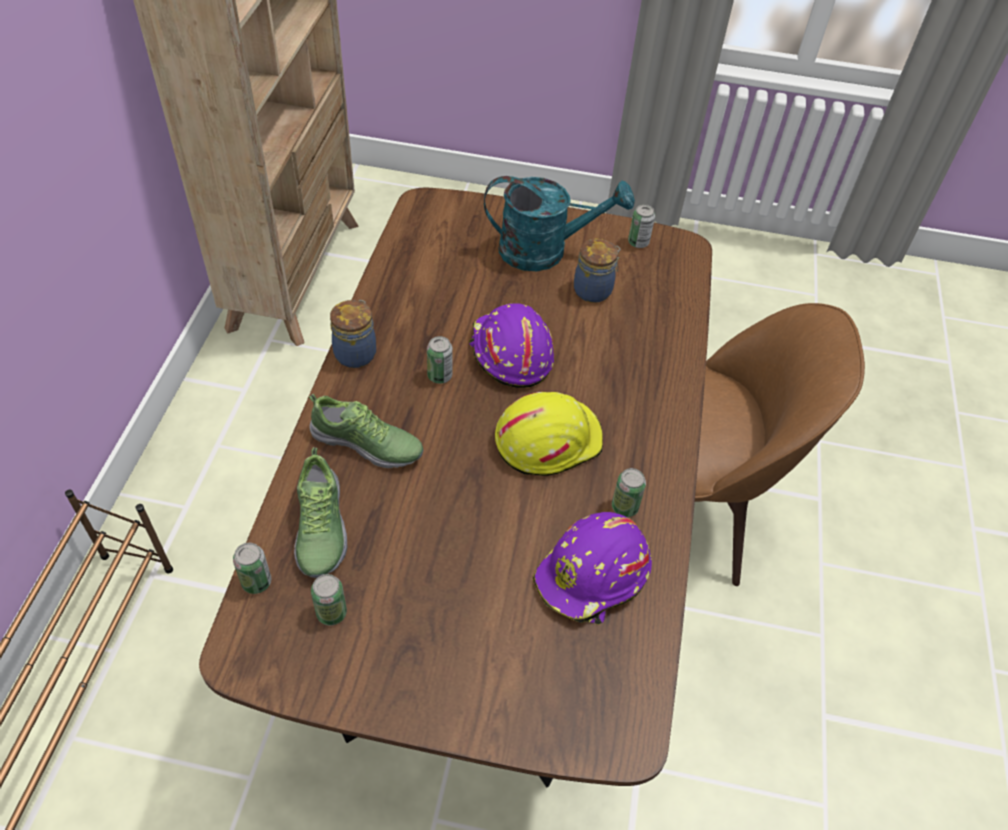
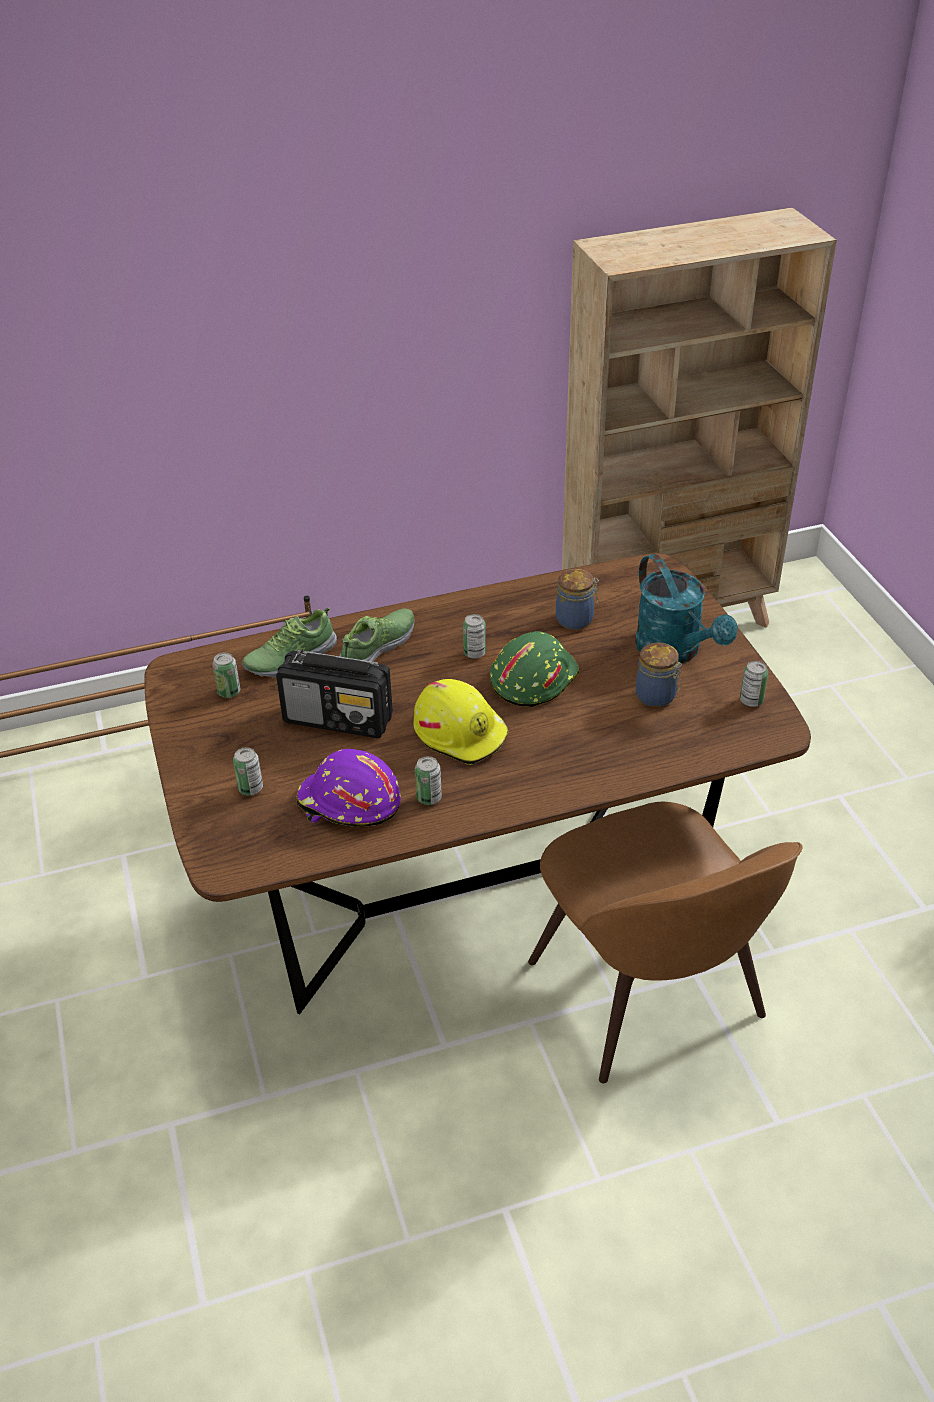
camera: 65 degrees right, 10 degrees down
(256, 582) = (229, 651): can -> can (250, 788)
(356, 353) = (458, 605): jar -> jar (576, 619)
(367, 444) = (378, 647): shoe -> shoe turned 135 degrees counterclockwise
(458, 528) = (339, 719): none -> radio
(509, 354) = (532, 678): purple hard hat -> green hard hat

